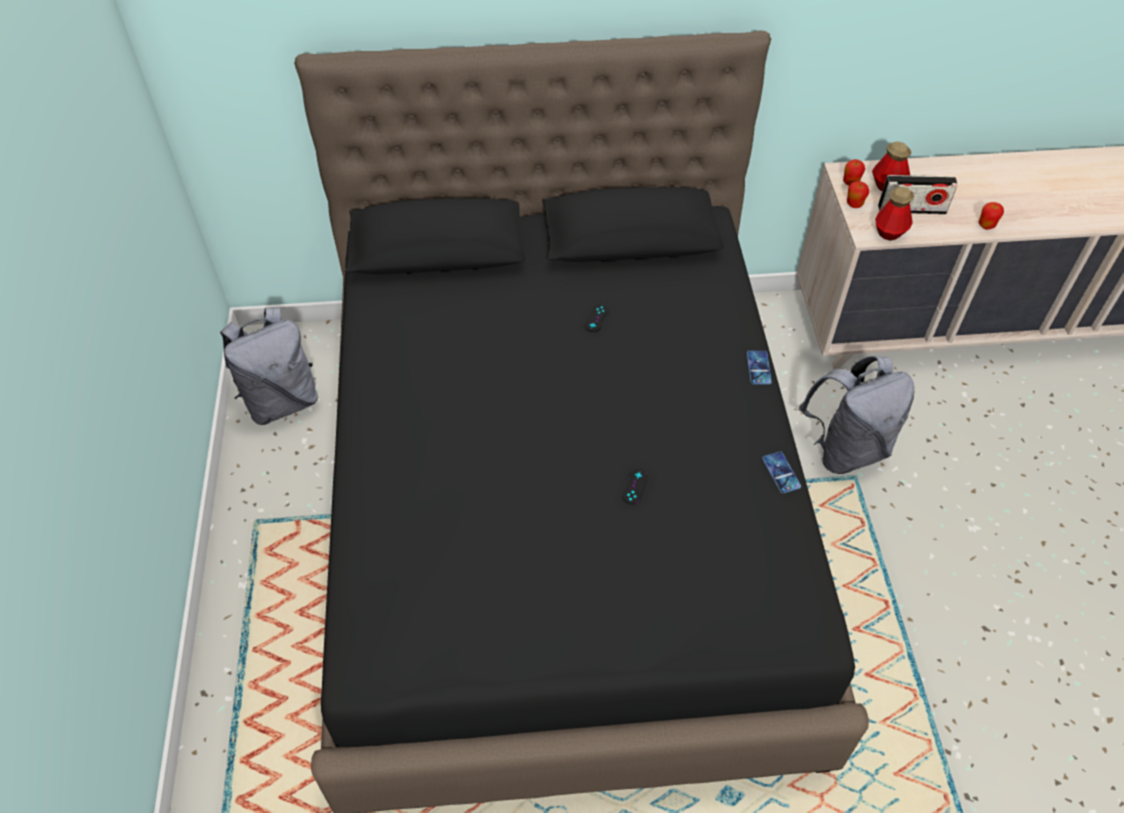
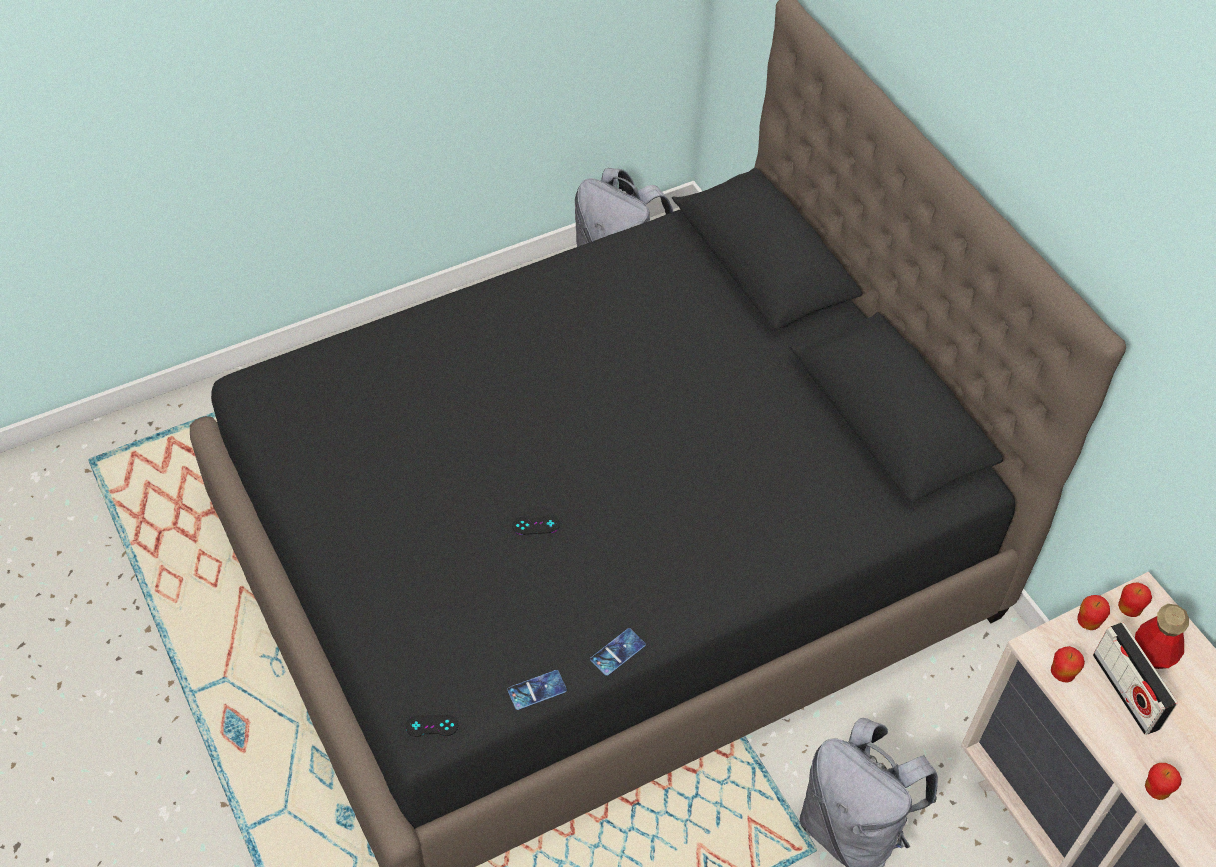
camera: 65 degrees right, 0 degrees up
(596, 318) = (745, 424): black game controller -> black game controller (432, 726)
(758, 367) = (758, 594): phone -> phone (537, 690)
(890, 232) = (1061, 674): bottle -> apple

